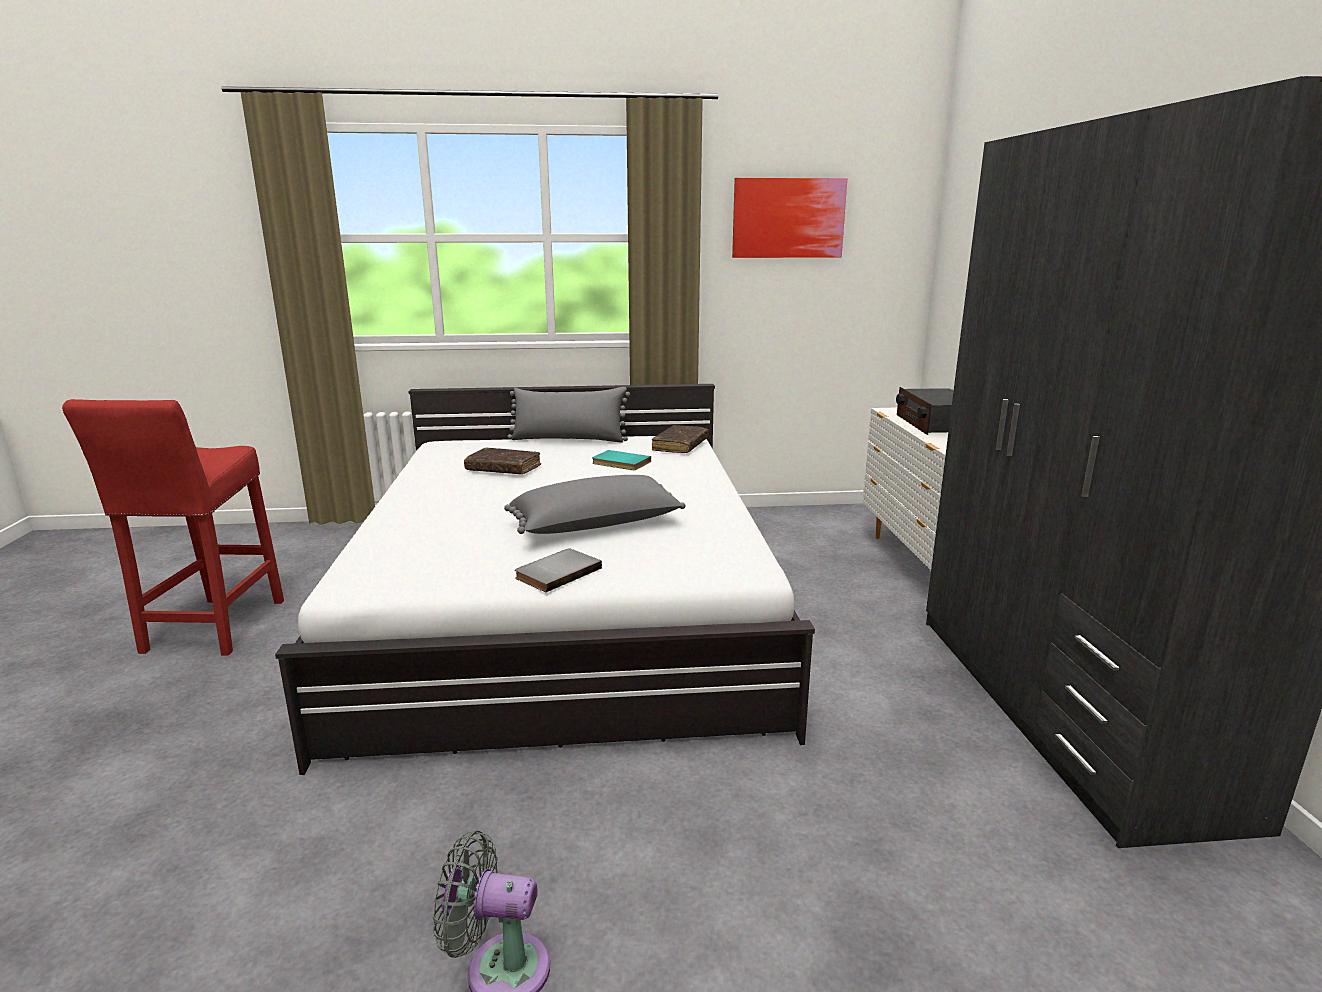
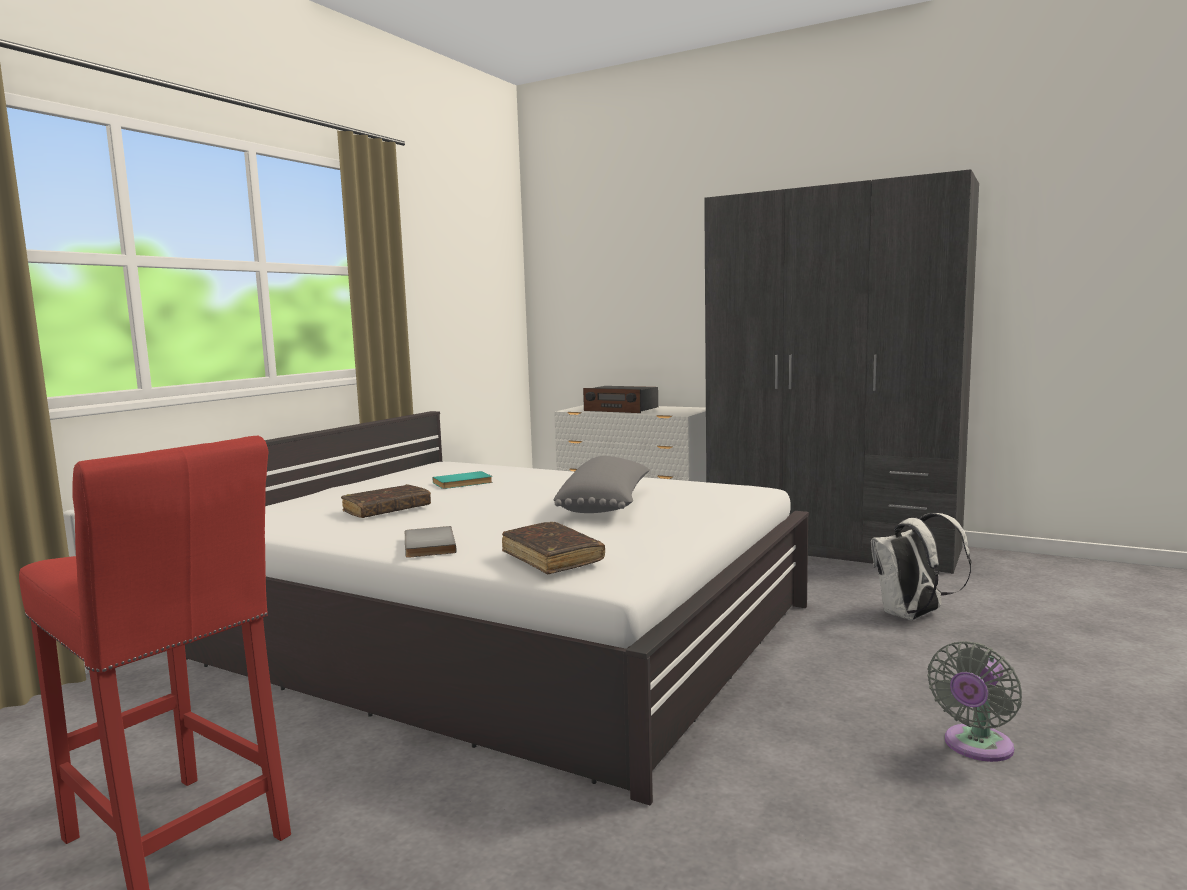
camera: 55 degrees left, 10 degrees down
(556, 572) = (687, 523): grey book -> grey book (427, 545)
(569, 439) = (350, 486): grey pillow -> none
(680, 446) = (461, 466): brown book -> brown book (552, 558)
(788, 218) = (445, 258): picture -> none
(874, 839) = (913, 616): none -> white backpack

